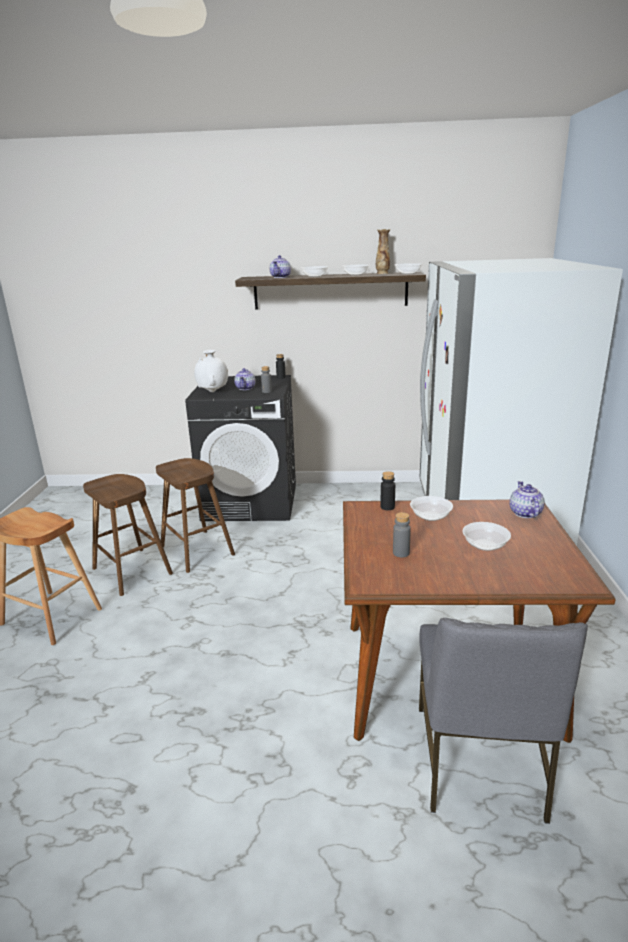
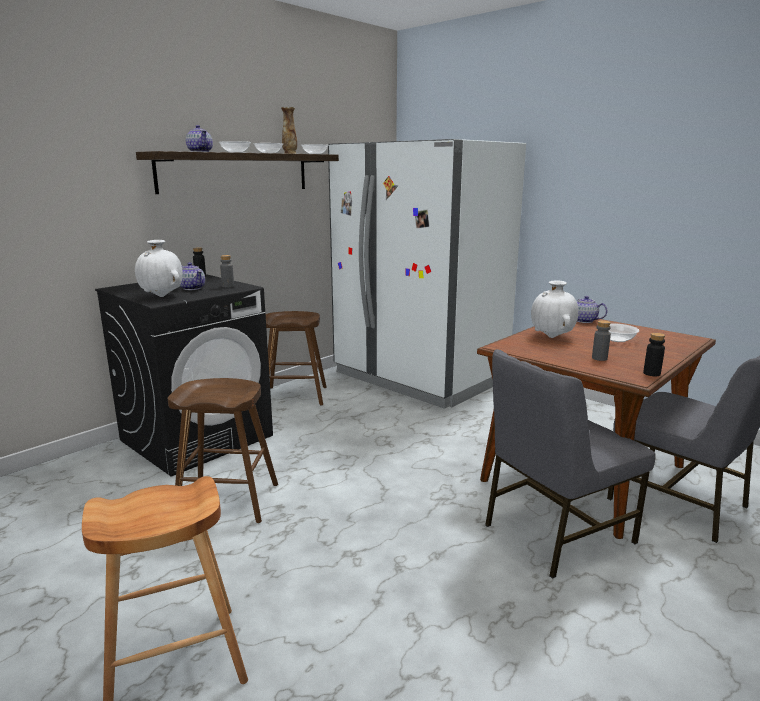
camera: 50 degrees left, 5 degrees down
(132, 571) = (186, 558): brown stool -> brown stool (295, 396)
(320, 697) = (555, 533): none -> grey chair
(387, 507) = (515, 341): black bottle -> black bottle (651, 373)
(430, 516) = (552, 337): bowl -> white vase

